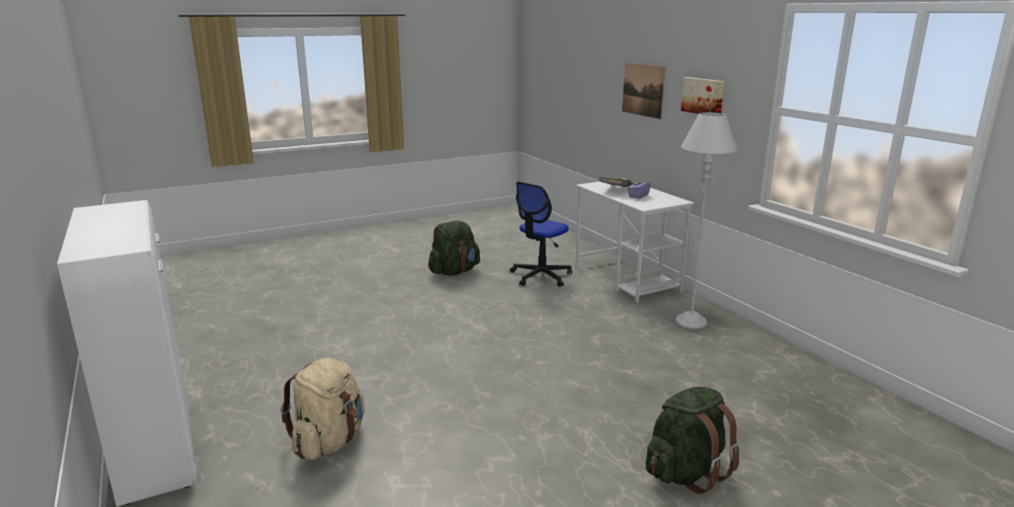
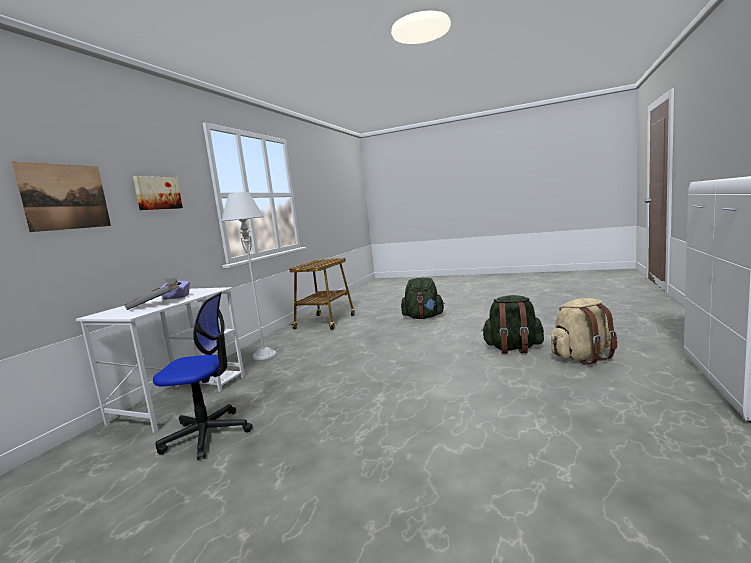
camera: 130 degrees left, 10 degrees down
(454, 272) = (241, 502): green backpack -> green backpack (513, 348)
(814, 396) = (325, 321): none -> cart

